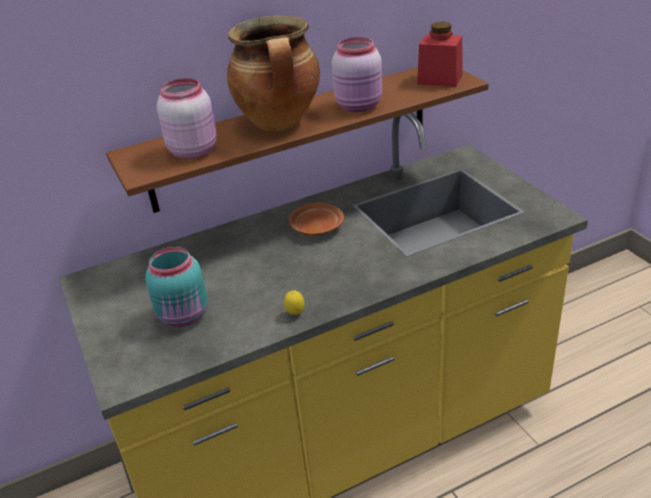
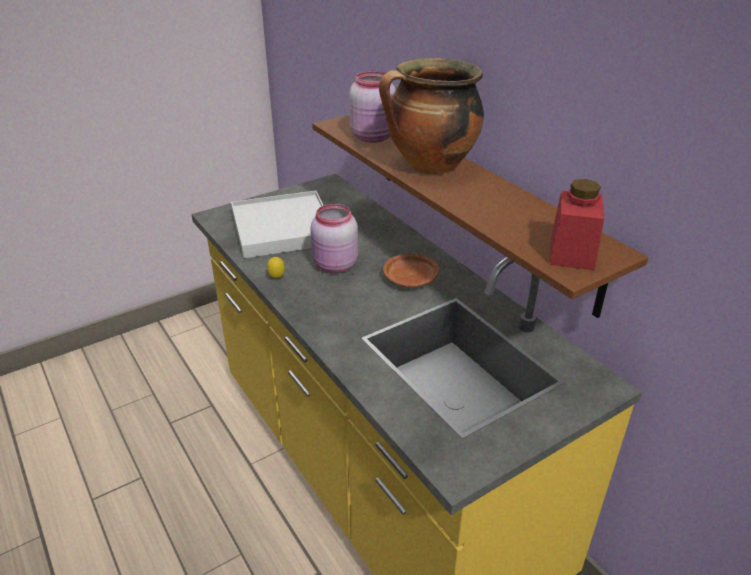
camera: 80 degrees right, 0 degrees up
(185, 316) = (282, 228): turquoise jar -> white tray
(360, 106) = (477, 204): pink jar -> pink jar (334, 266)

